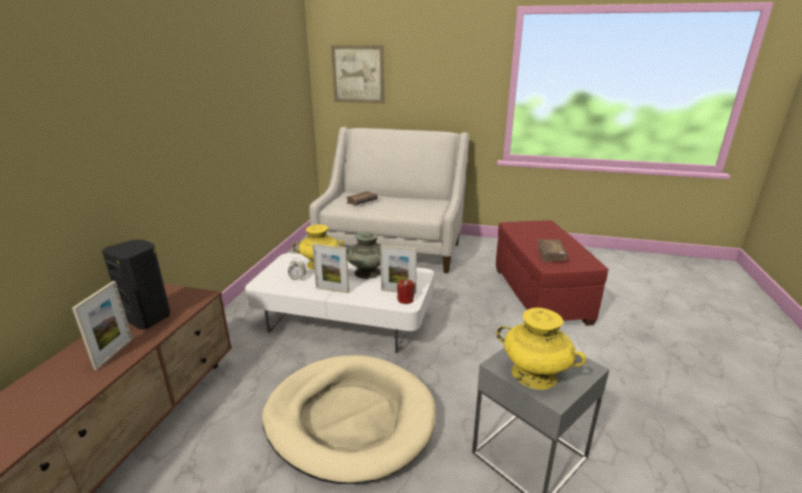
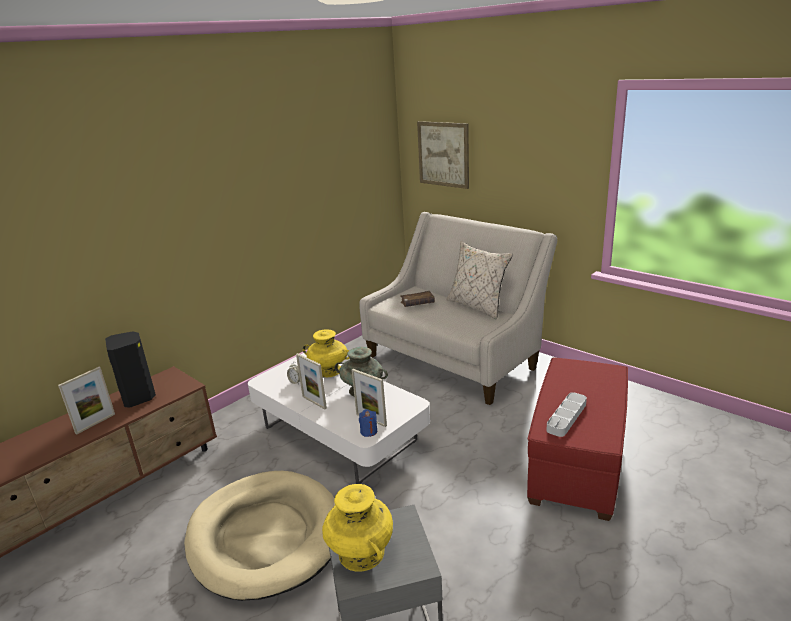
camera: 30 degrees right, 0 degrees up
(405, 300) = (369, 431): red candle -> blue candle
(412, 198) = (478, 306): none -> beige pillow
(551, 255) = (566, 417): brown book -> grey tray

